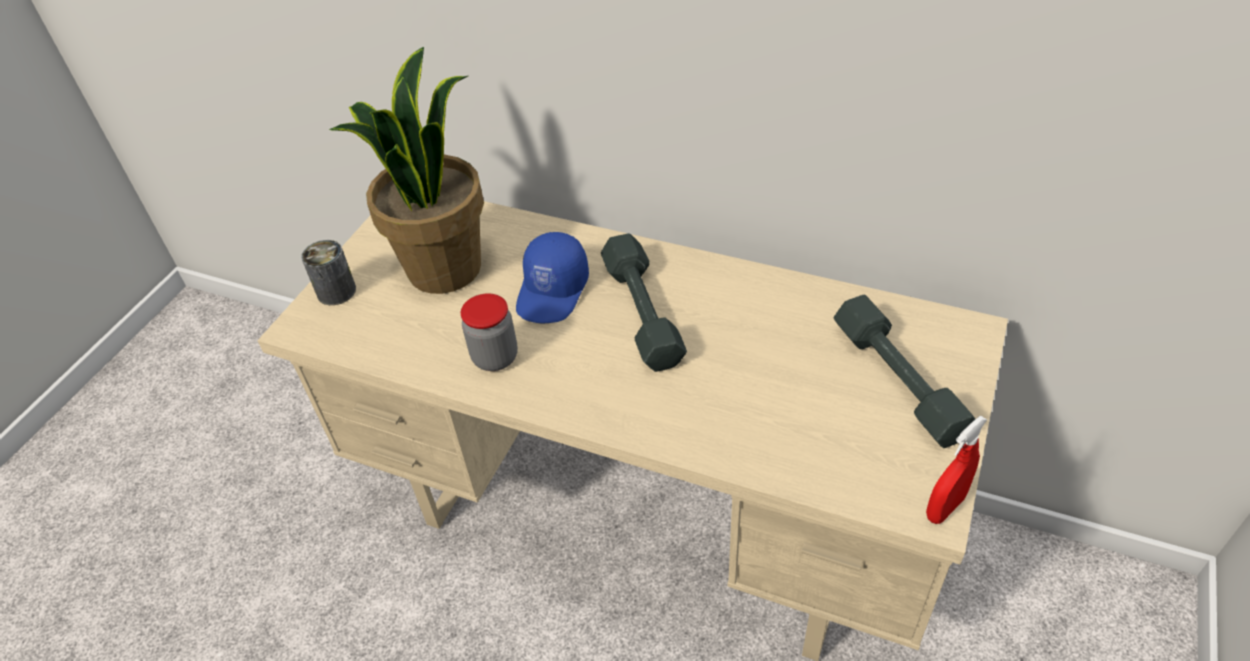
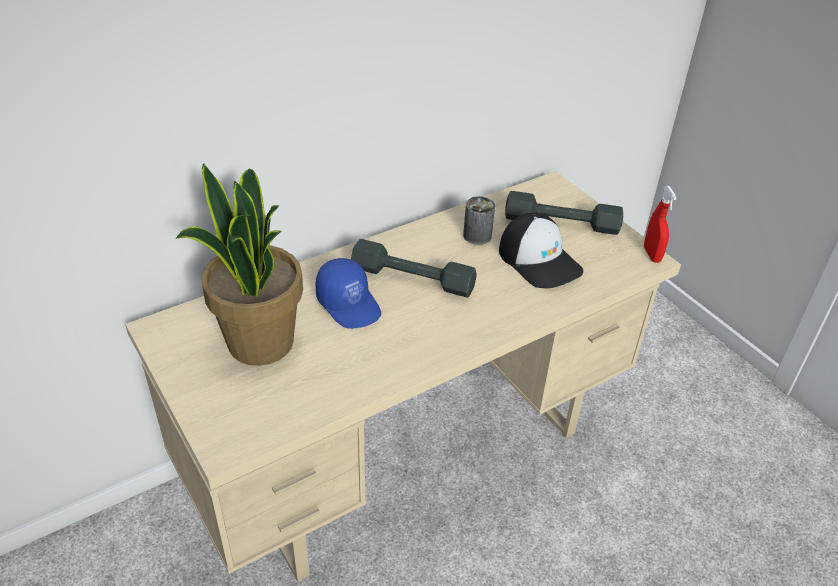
camera: 60 degrees left, 5 degrees down
(336, 291) = (210, 409): can -> can (477, 236)
(495, 357) = (380, 357): jar -> none
(795, 398) = (540, 260): none -> cap

